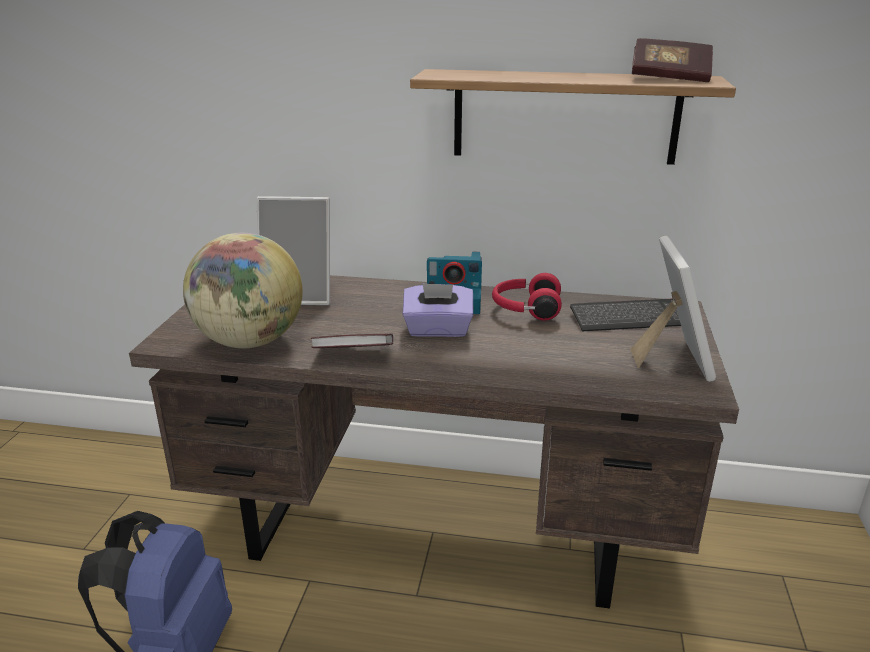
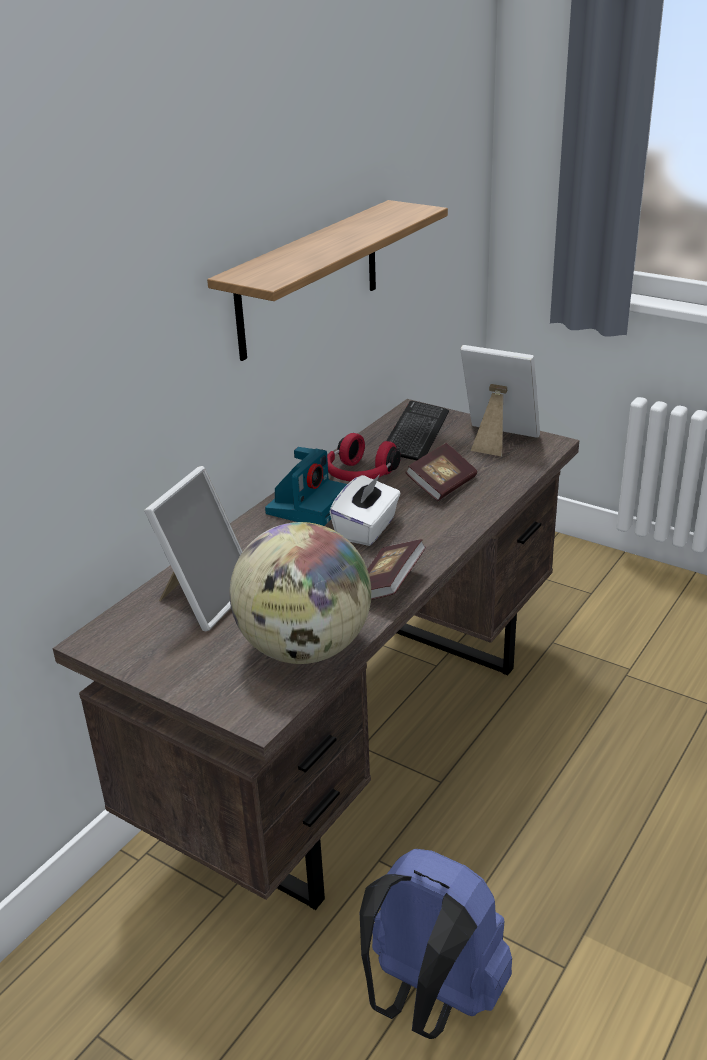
camera: 65 degrees left, 5 degrees up
(438, 330) = (367, 529): purple tissue box -> white tissue box
(669, 78) = (386, 214): book -> book (442, 486)

